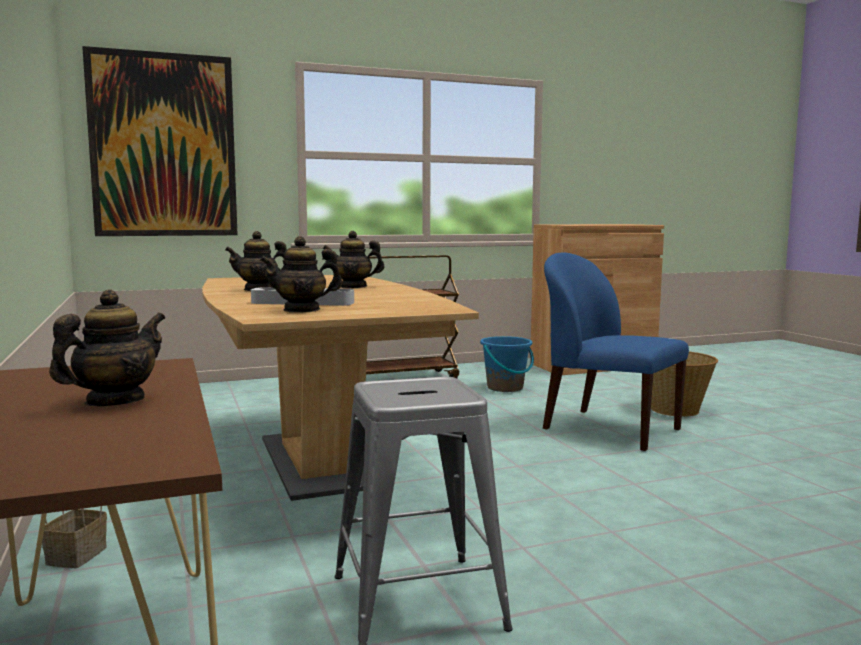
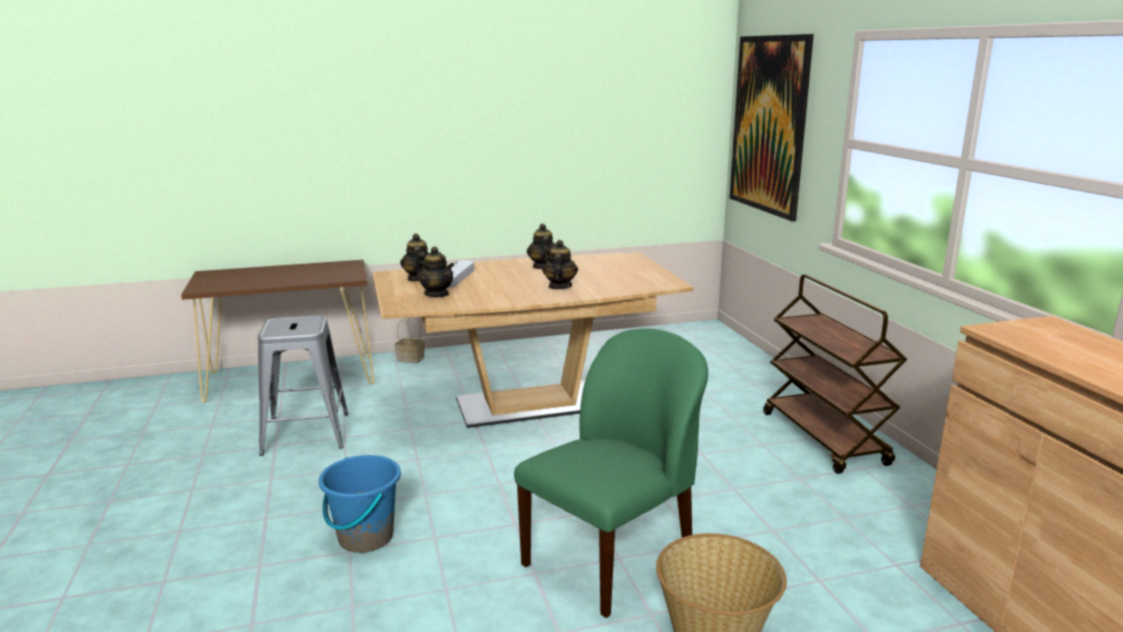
camera: 95 degrees right, 10 degrees up
(114, 401) = (285, 277): teapot -> teapot (437, 294)
(505, 388) = (807, 507): blue bucket -> blue bucket (365, 537)
(608, 429) = (611, 557): blue chair -> green chair

